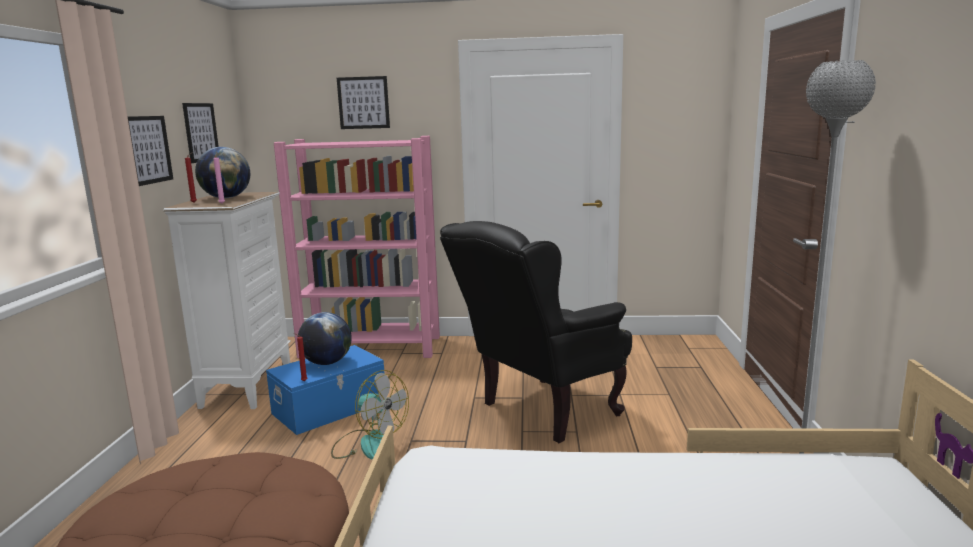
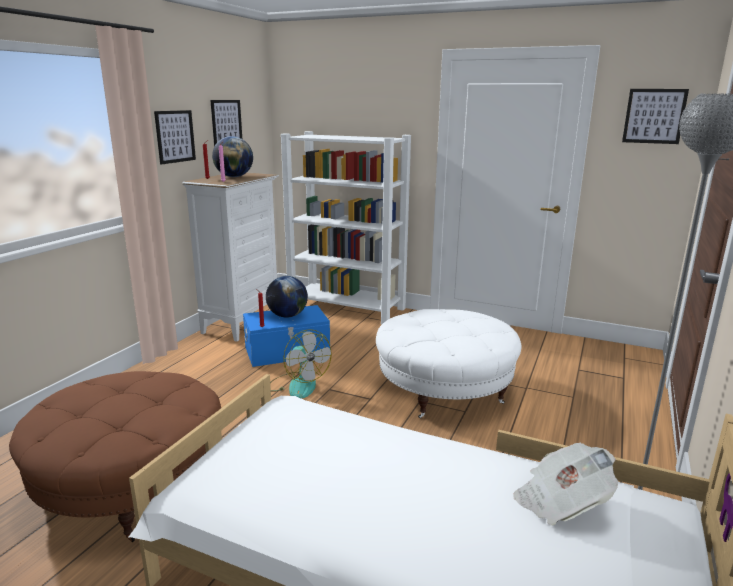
camera: 20 degrees right, 5 degrees up
(363, 102) = (360, 103): picture -> picture (654, 116)
(371, 347) = (347, 308): pink bookcase -> white bookcase
(539, 413) = (444, 389): black armchair -> white ottoman
(792, 484) = (561, 502): none -> newspaper

